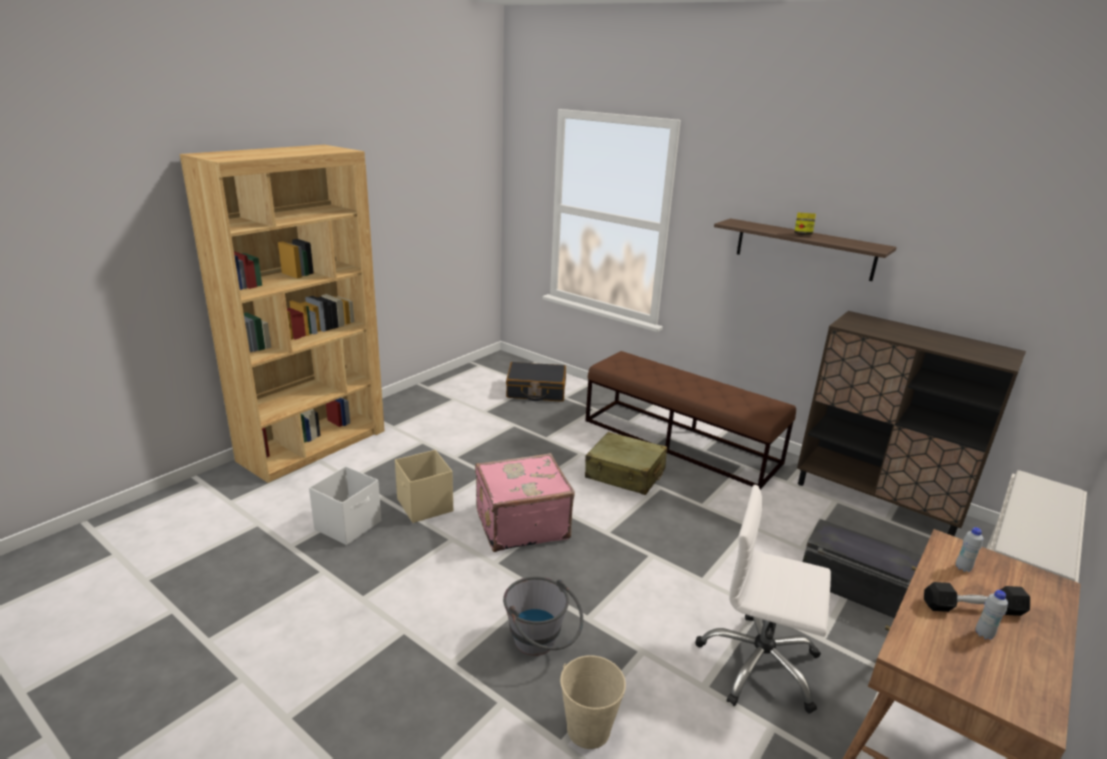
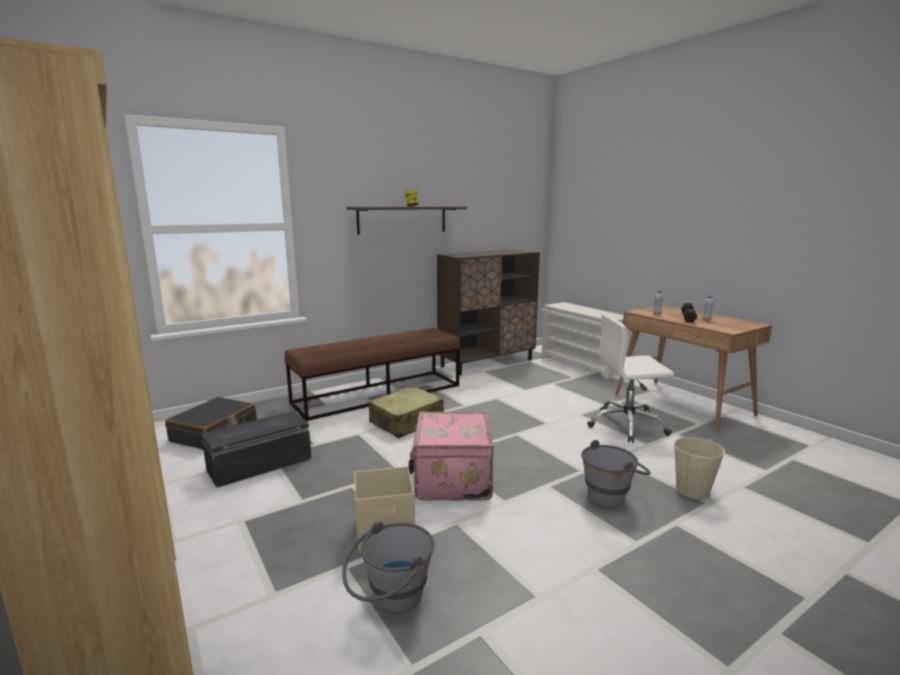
camera: 70 degrees left, 10 degrees down
(349, 525) = (390, 601): white storage box -> grey bucket
(759, 665) = (627, 425): white office chair -> white office chair turned 45 degrees clockwise
(858, 589) = (565, 387): black storage box -> black storage box (260, 465)

